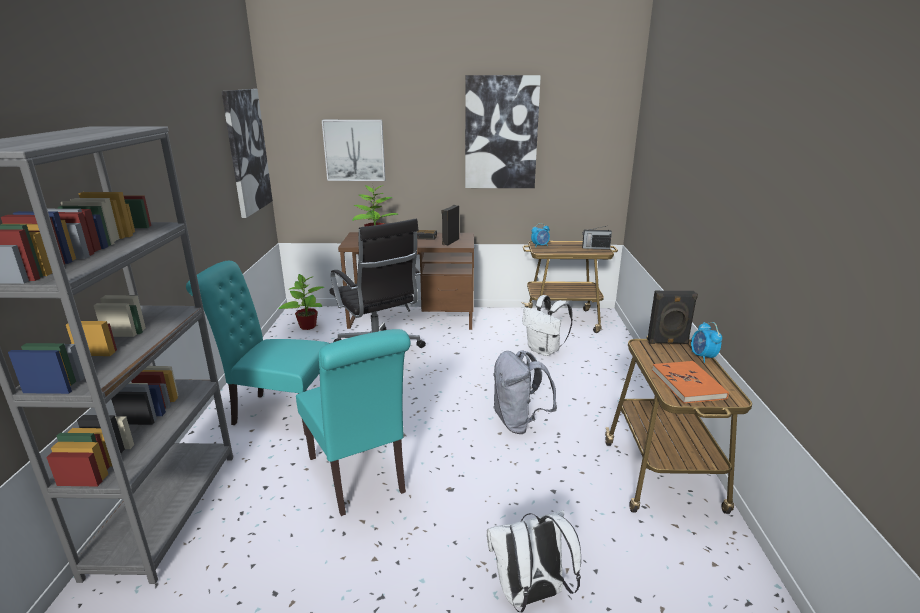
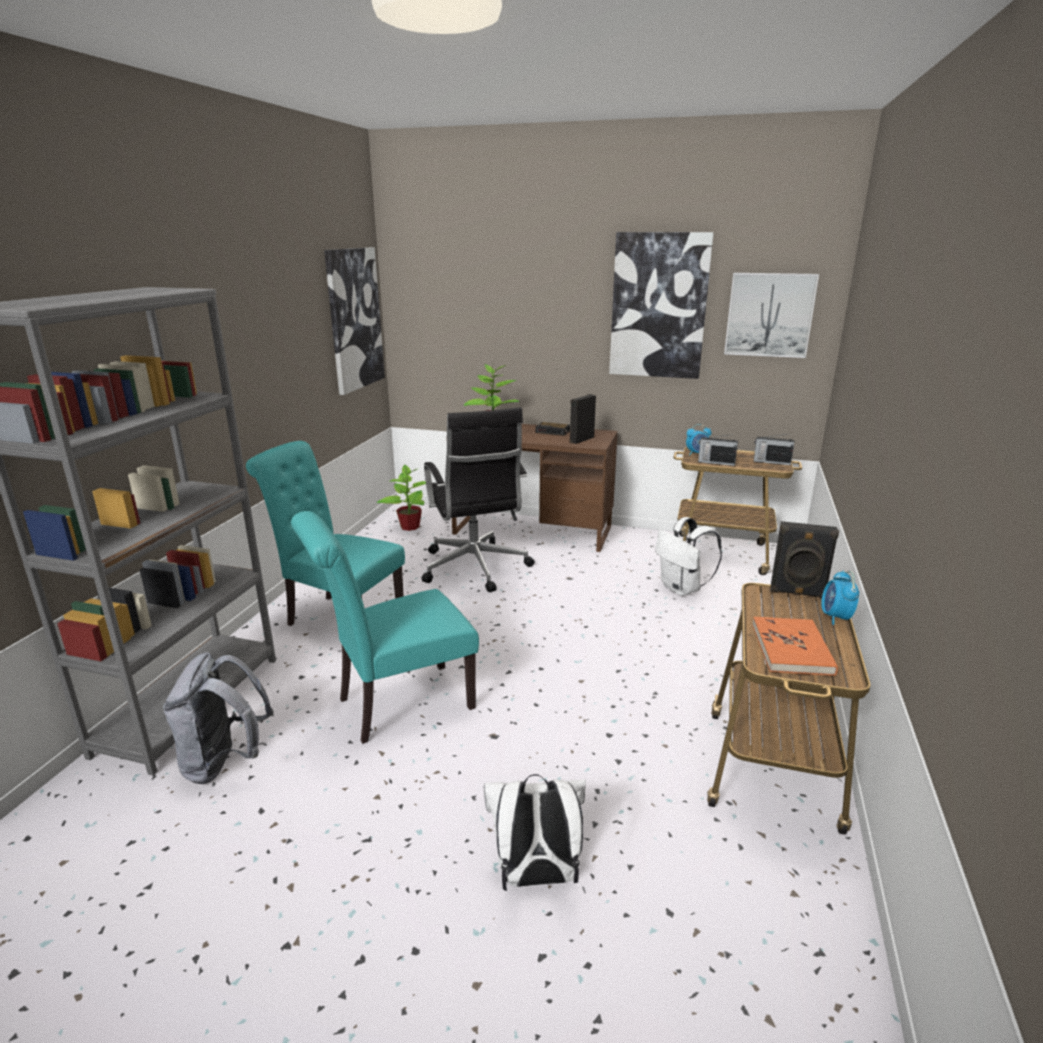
camera: 15 degrees right, 0 degrees up
(354, 150) = (480, 322): picture -> picture (769, 315)
(359, 478) = (397, 705): turquoise chair -> turquoise chair turned 75 degrees clockwise
(519, 422) = (610, 672): grey backpack -> grey backpack (225, 762)
(557, 251) = (715, 462): none -> radio

